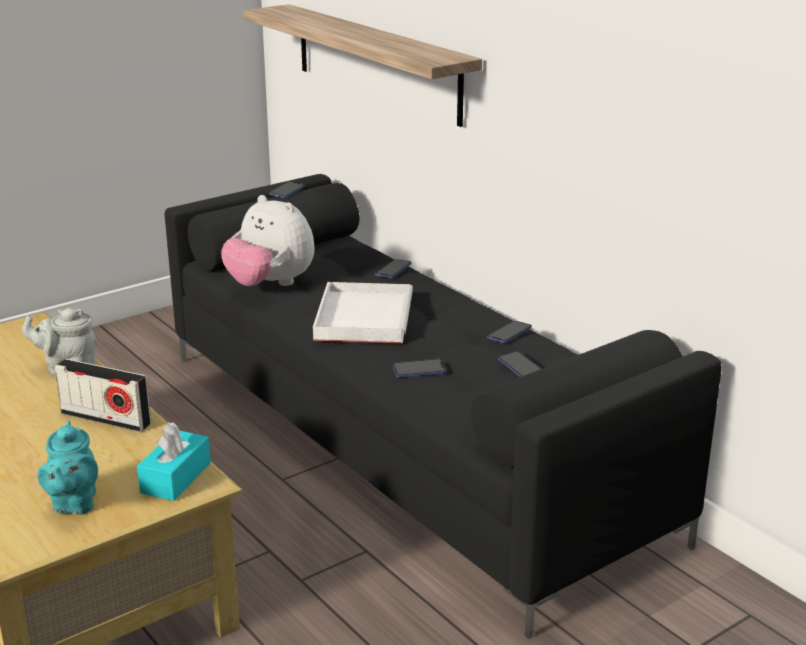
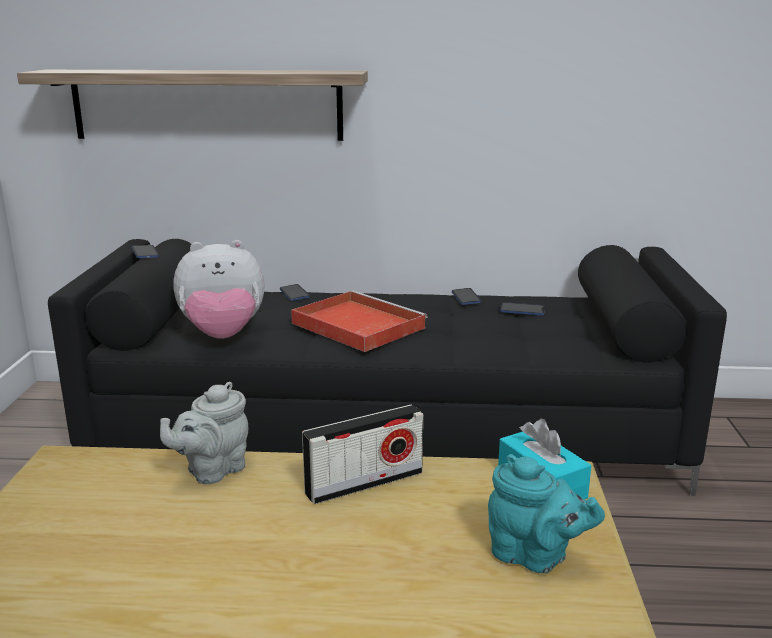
camera: 50 degrees left, 5 degrees down
(363, 317) = (355, 325): white tray -> red tray
(419, 369) = (478, 336): phone -> none

